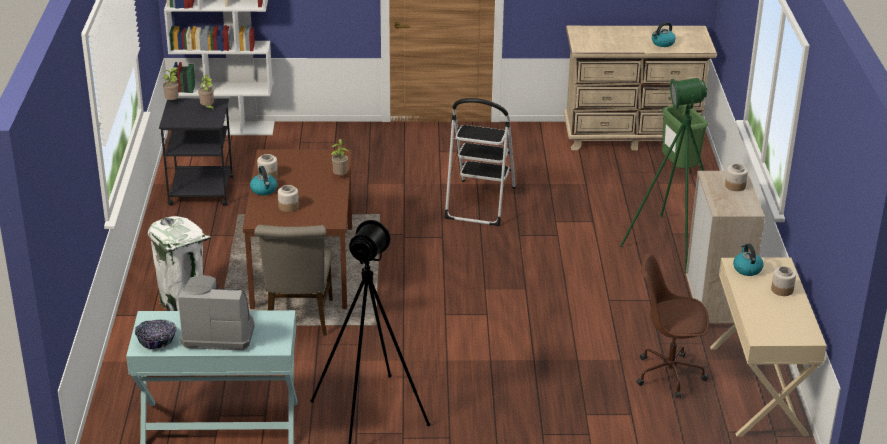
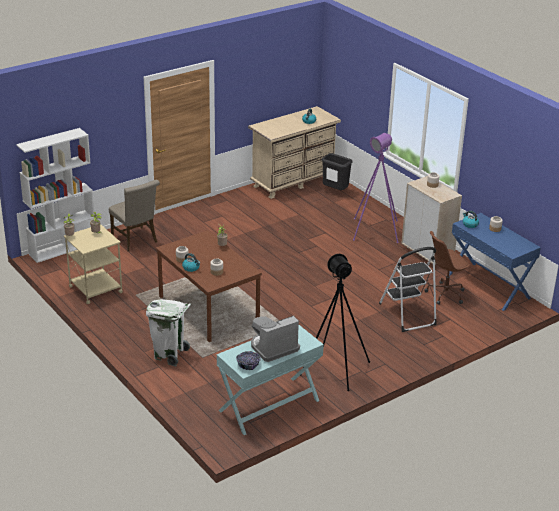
camera: 35 degrees left, 0 degrees up
(201, 190) = (95, 289): black cart -> beige cart
(298, 320) = (241, 338): beige chair -> beige chair (136, 240)
(479, 204) = (258, 243): step ladder -> step ladder (407, 315)
(672, 244) = (375, 231): green floor lamp -> purple floor lamp
(678, 169) = (334, 191): green trash can -> black trash can
(758, 389) = (488, 286): beige desk -> blue desk

